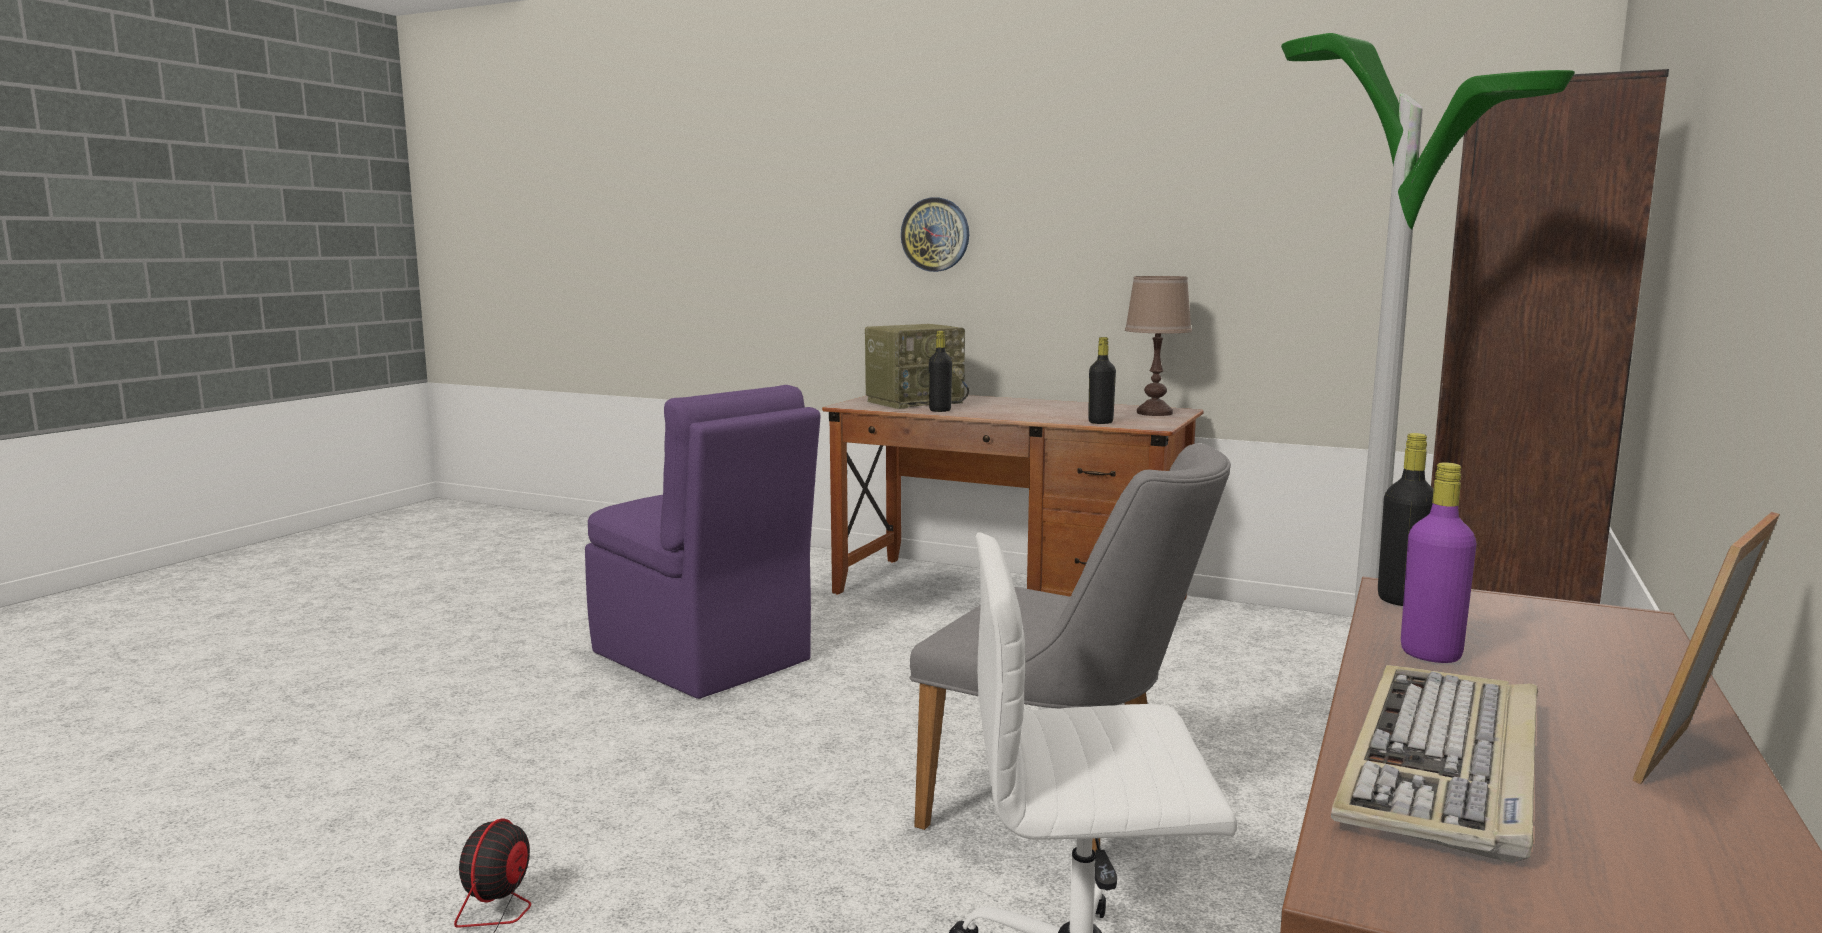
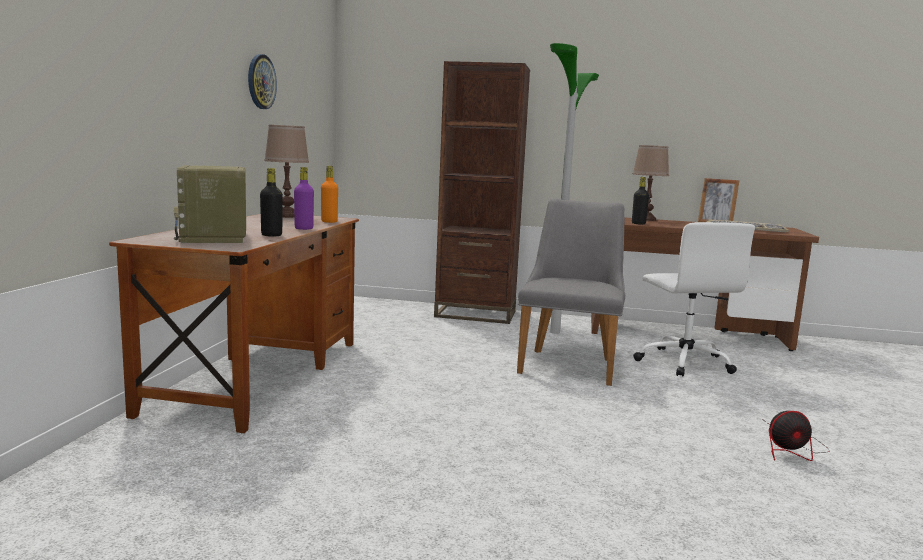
camera: 105 degrees left, 0 degrees up
(703, 658) = (433, 465): purple chair -> none
(915, 402) = (215, 238): radio -> radio turned 150 degrees counterclockwise
(935, 234) = (126, 75): wall clock -> wall clock (261, 82)
(1100, 422) = (329, 222): black bottle -> orange bottle
(1430, 654) = (681, 225): purple bottle -> purple bottle (304, 228)
(1617, 640) = (646, 219): none -> brown table lamp

